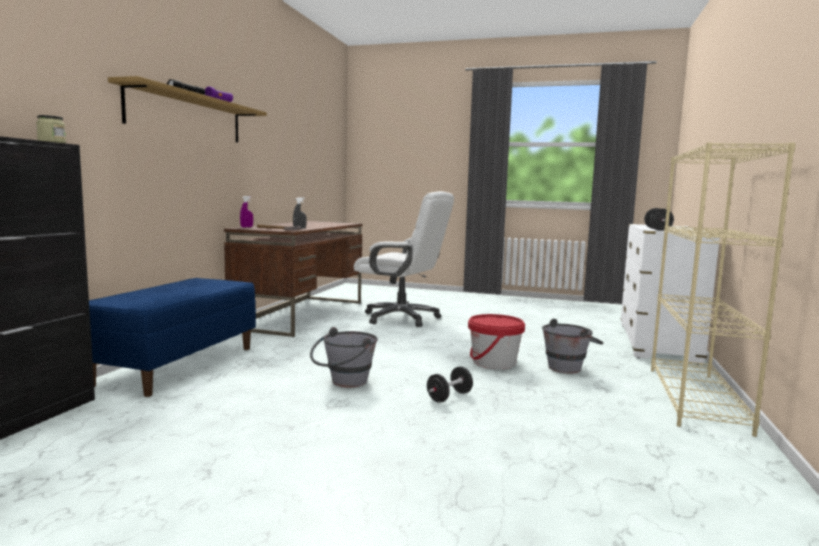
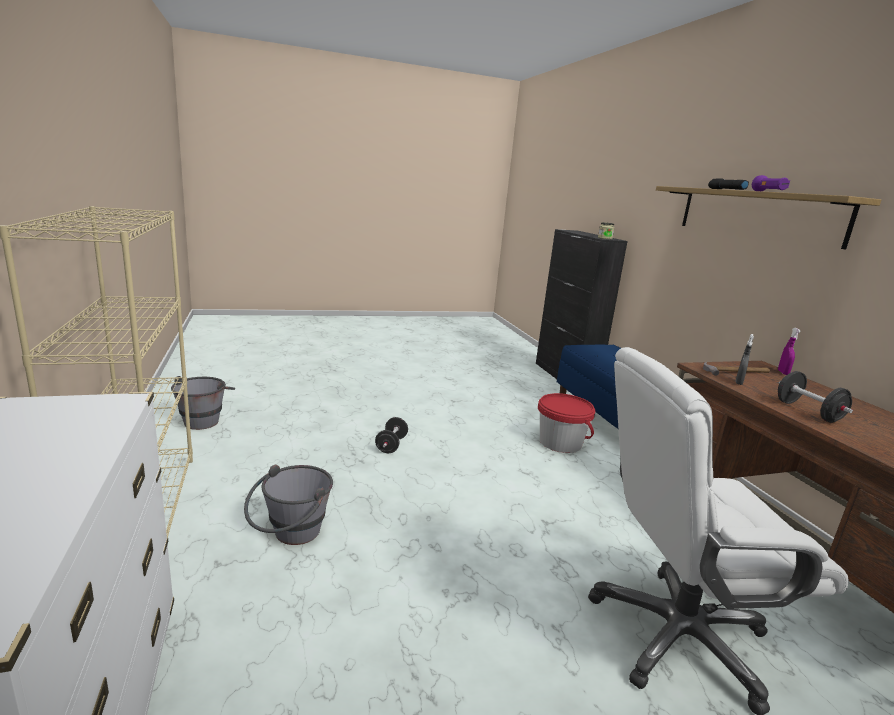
camera: 145 degrees right, 10 degrees up
(344, 383) = (482, 438): grey bucket -> grey bucket (205, 419)
(494, 362) = (390, 514): red bucket -> red bucket (560, 443)
(657, 229) = (99, 416): black dumbbell -> black dumbbell (808, 412)

